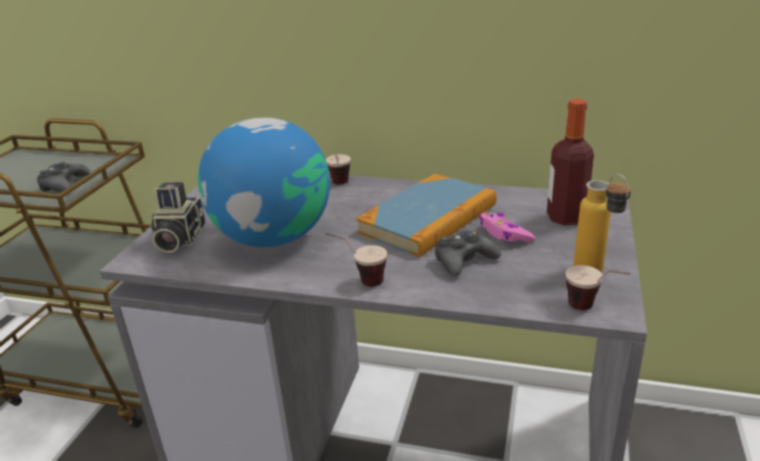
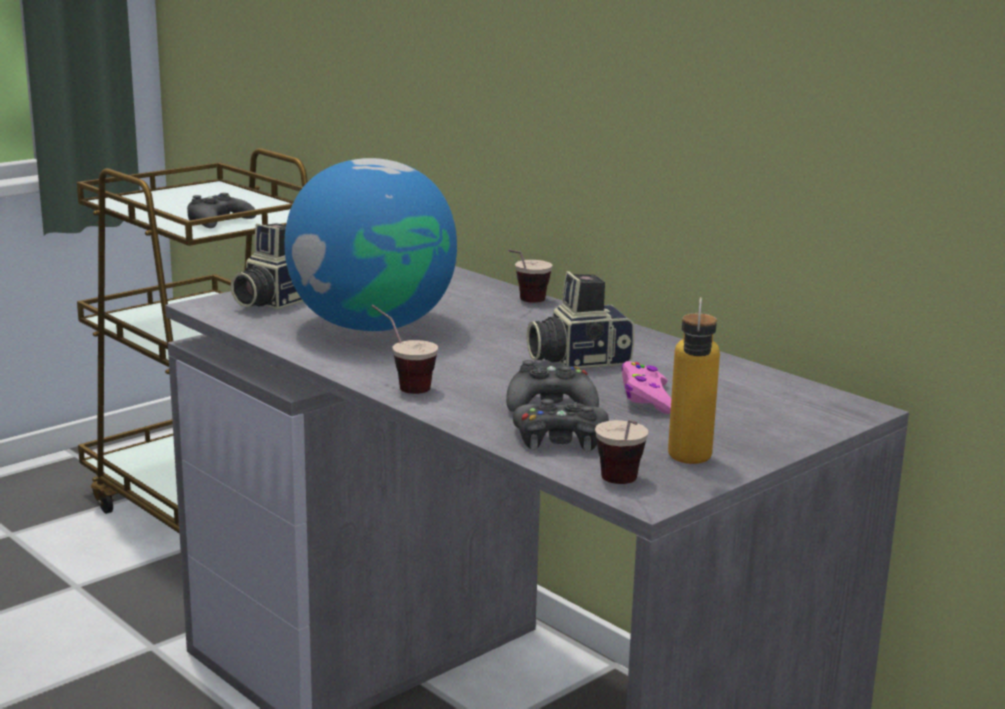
camera: 30 degrees right, 10 degrees down
(428, 219) = (577, 360): book -> camera
(508, 287) = (560, 439): none -> black game controller
(566, 218) = (762, 407): bottle -> none

